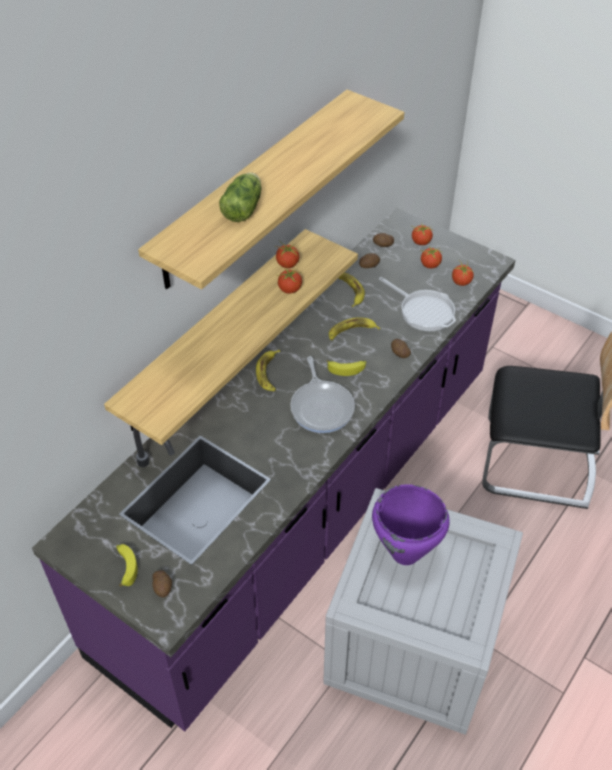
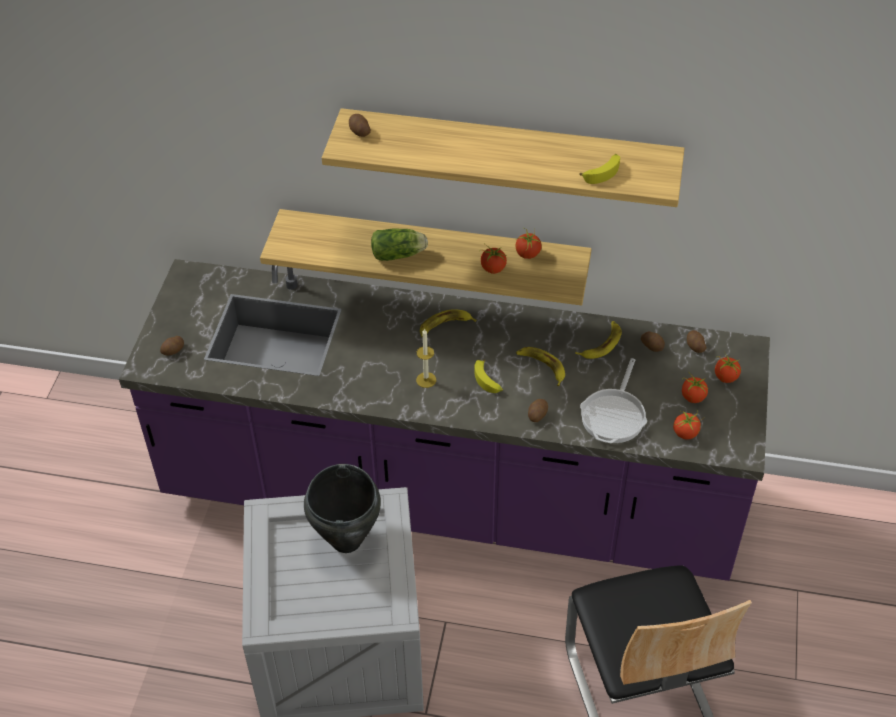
camera: 65 degrees right, 0 degrees up
(125, 566) = (182, 320): banana -> banana (602, 172)
(184, 247) = (359, 132): none -> potato
(244, 207) = (436, 146): lettuce -> lettuce (400, 254)
(322, 407) = (426, 380): frying pan -> candle
(405, 553) = (346, 541): purple cooking pot -> black cooking pot

